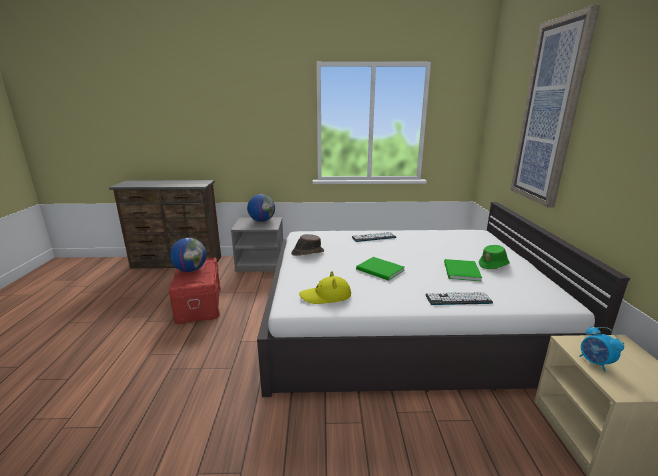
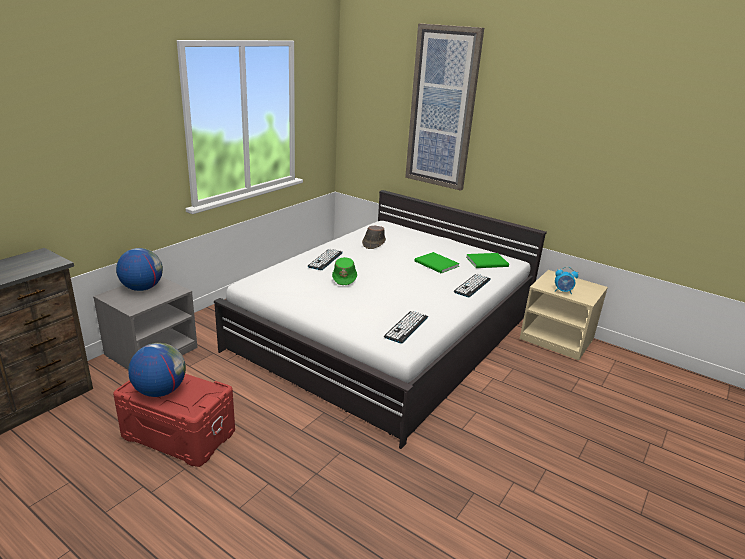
camera: 55 degrees left, 5 degrees up
(307, 252) = (306, 300): brown hat -> brown hat (373, 243)
(326, 296) = (406, 327): yellow hat -> keyboard
(380, 270) = (394, 288): green book -> green book (488, 262)
(494, 265) = (442, 250): green hat -> green hat (344, 278)

